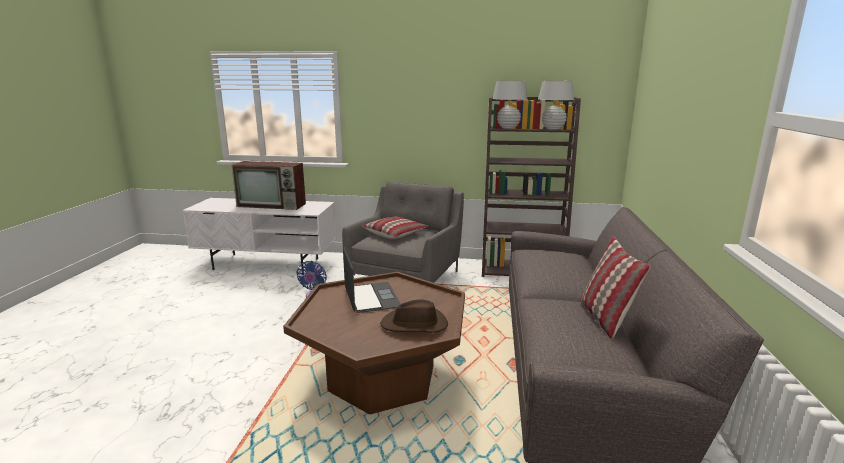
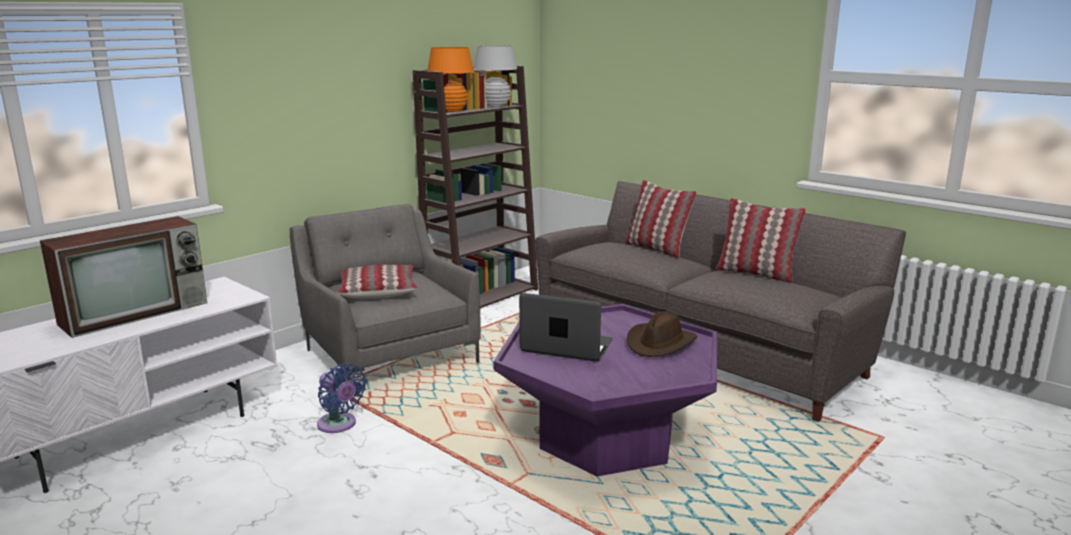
camera: 55 degrees left, 0 degrees up
(383, 378) = (607, 438): brown coffee table -> purple coffee table
(508, 128) = (451, 111): white table lamp -> orange table lamp
(586, 269) = (656, 248): none -> pillow

